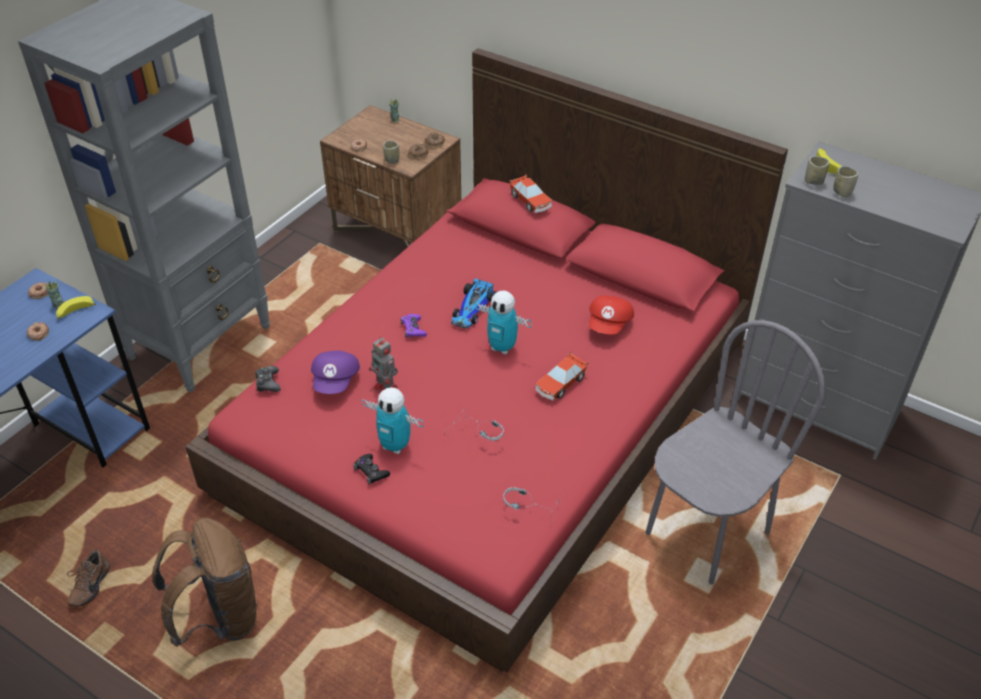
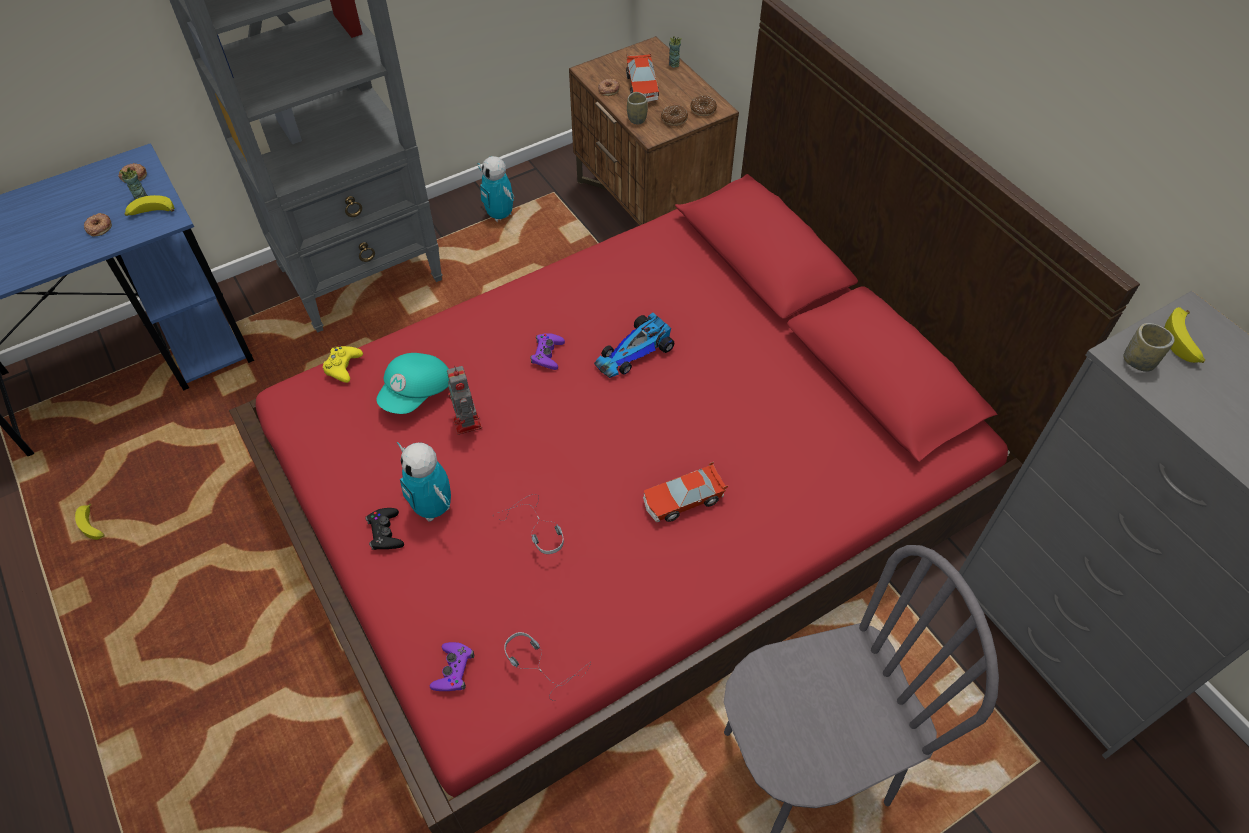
camera: 25 degrees right, 10 degrees up
(89, 585) = (93, 526): brown shoe -> banana
(219, 617) = (193, 623): brown backpack -> none
(268, 383) = (343, 367): black game controller -> yellow game controller
(336, 381) = (417, 393): purple cap -> turquoise cap
(473, 531) = (453, 670): none -> purple game controller
(502, 347) = (639, 419): toy robot -> toy robot (500, 215)
(530, 201) = (778, 227): toy car -> toy car (642, 87)
(609, 324) = (797, 436): red cap -> none
(842, 192) = (1177, 397): cup -> none

